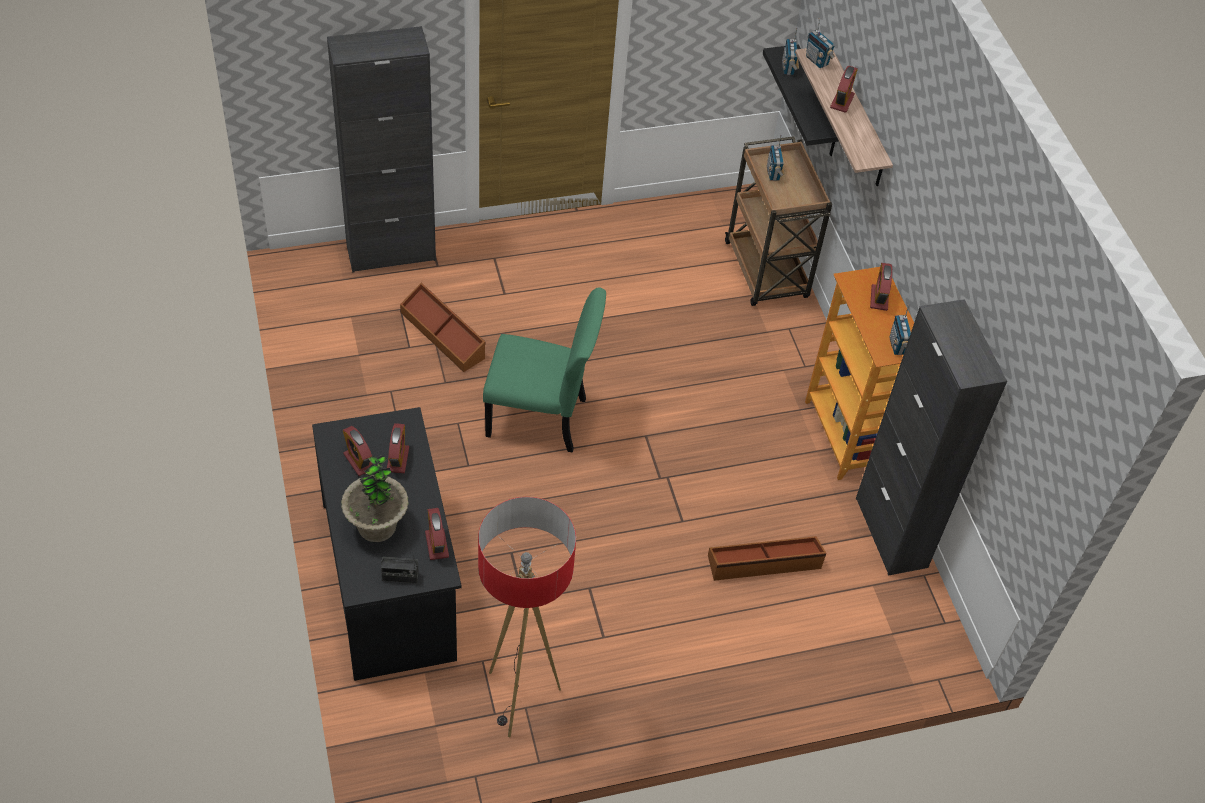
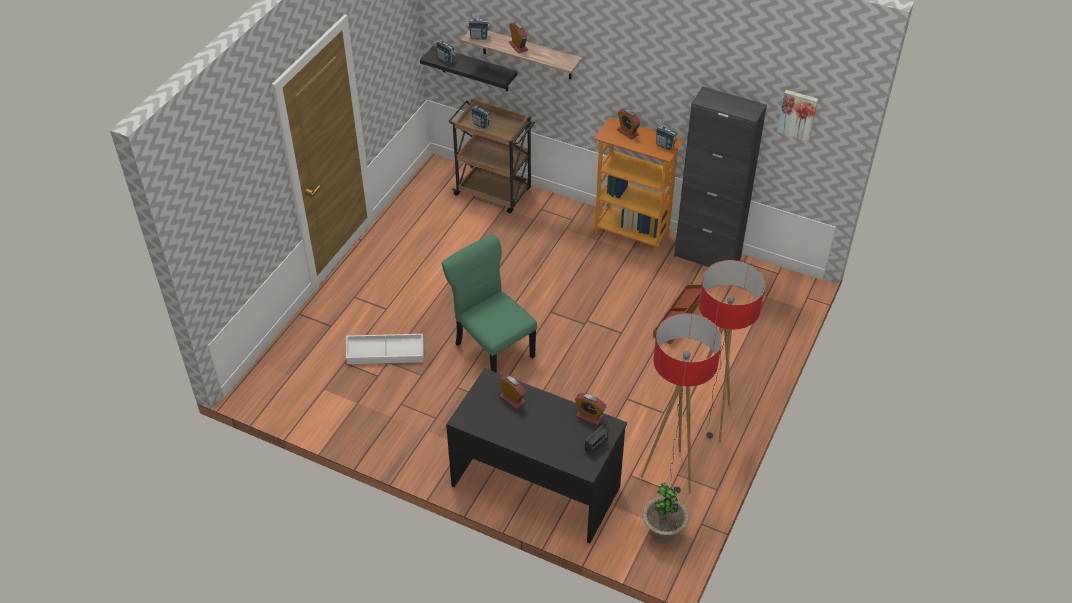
camera: 45 degrees left, 5 degrees down
(359, 461) = (496, 417): alarm clock -> none
(377, 526) = (551, 436): potted plant -> potted plant (663, 532)
(391, 253) = (296, 341): black cabinet -> none
(443, 334) = (385, 354): brown storage box -> white storage box
(541, 418) = (493, 348): green chair -> green chair turned 90 degrees counterclockwise
(636, 692) = (710, 420): none -> floor lamp
(1034, 424) = (798, 114): none -> picture

